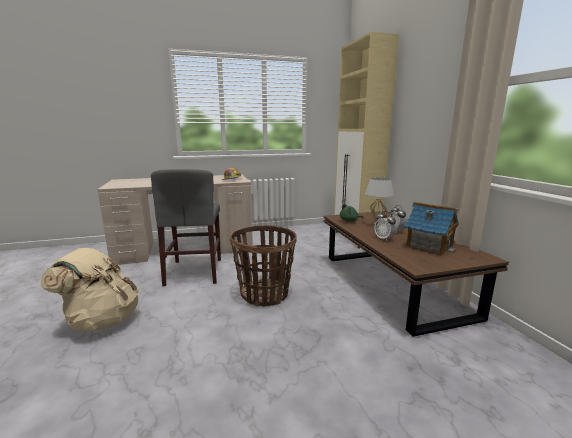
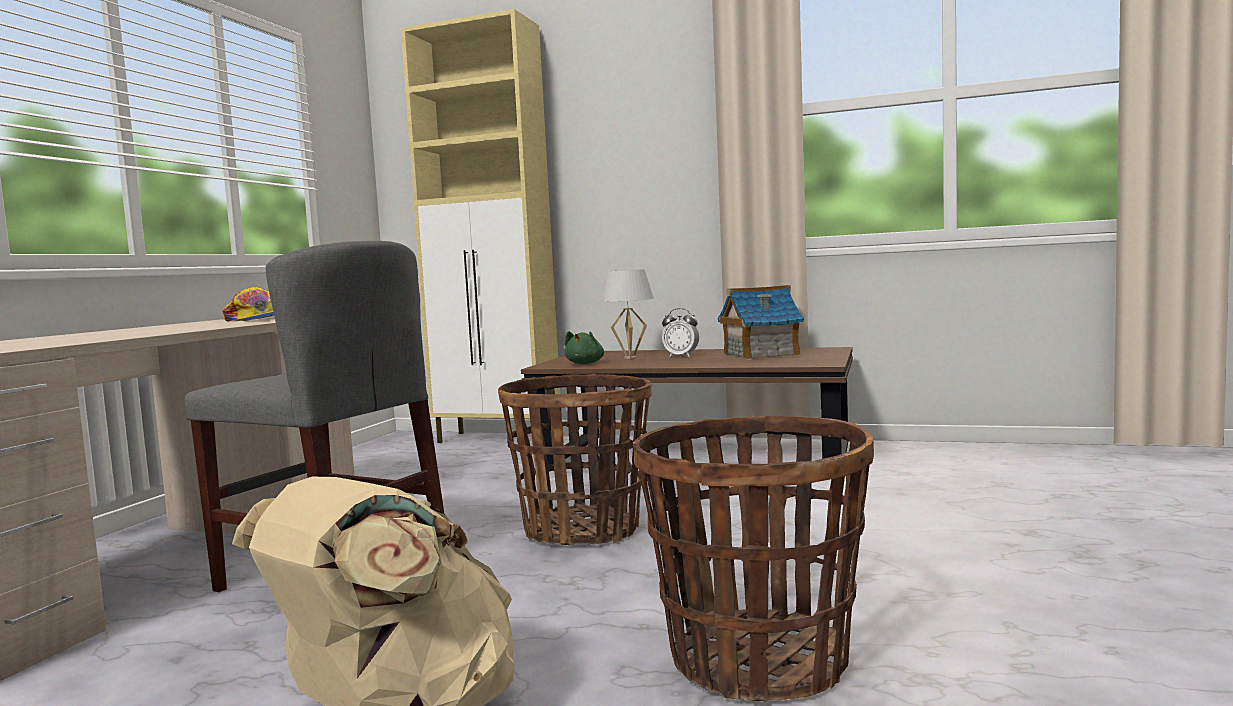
camera: 55 degrees left, 10 degrees down
(153, 377) = (756, 660): none -> basket
(384, 239) = (701, 361): alarm clock -> none

